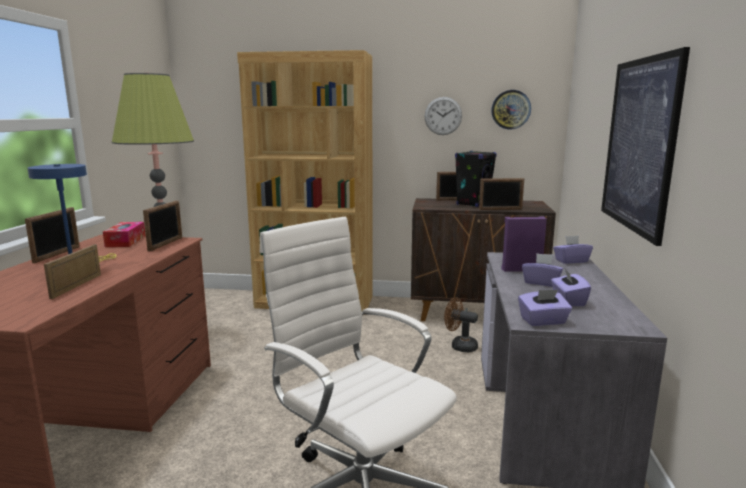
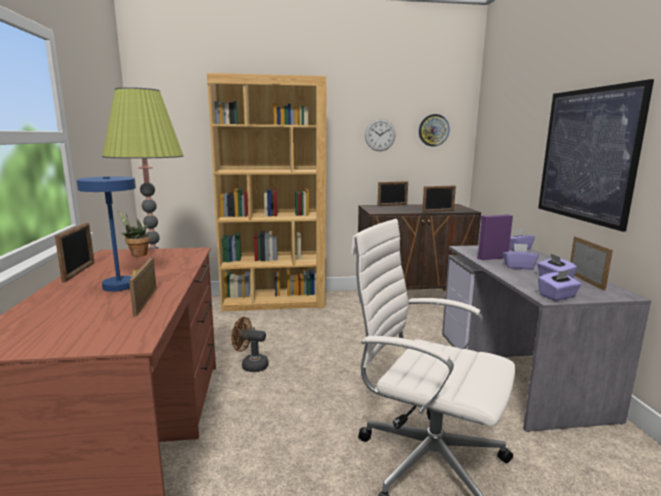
camera: 15 degrees left, 0 degrees up
(126, 241) = (137, 254): tissue box -> potted plant
(166, 244) = (183, 255): picture frame -> picture frame (586, 280)
(459, 346) = (419, 326): brown fan -> brown fan (250, 365)
(473, 204) = (411, 208): black speaker -> none

